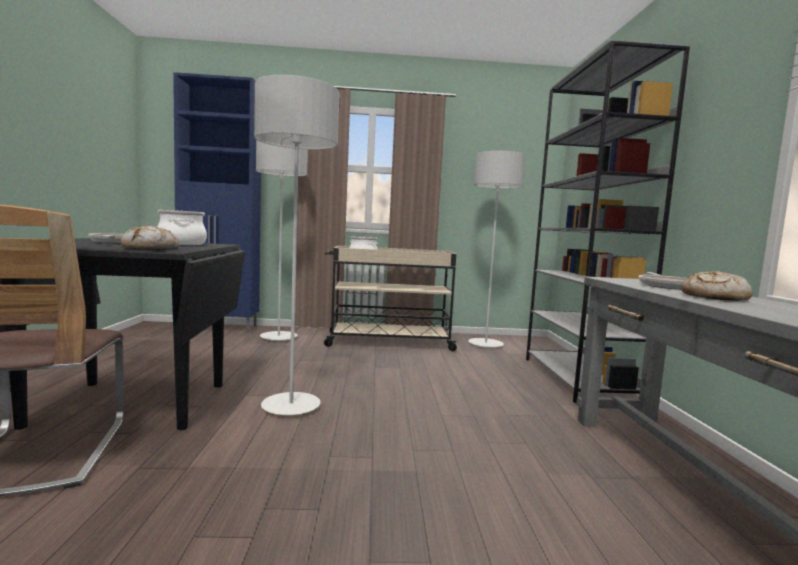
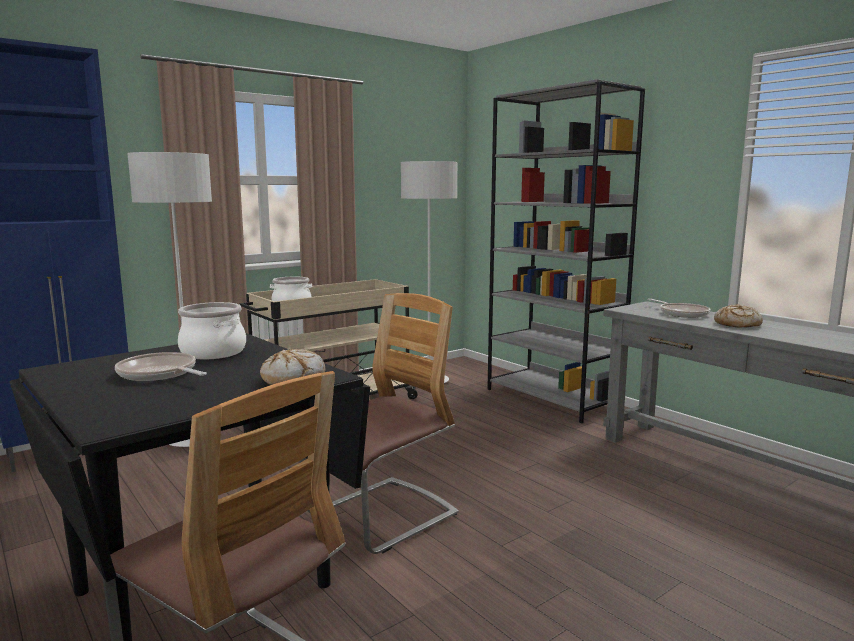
camera: 35 degrees left, 5 degrees up
(291, 406) = (381, 516): grey floor lamp -> chair

